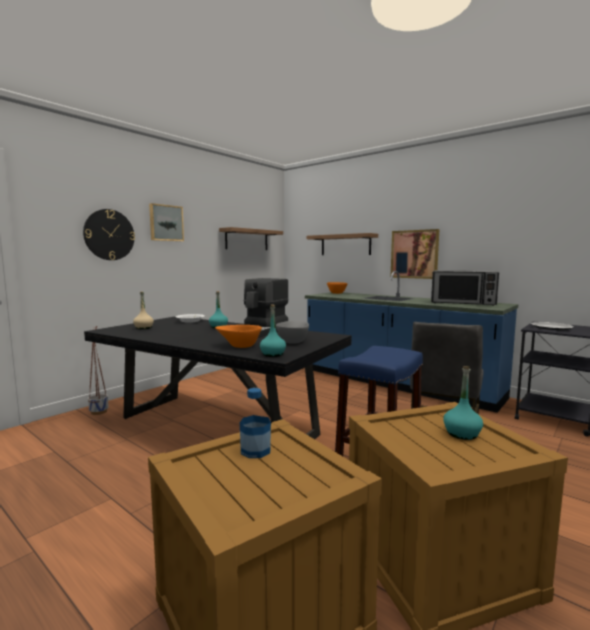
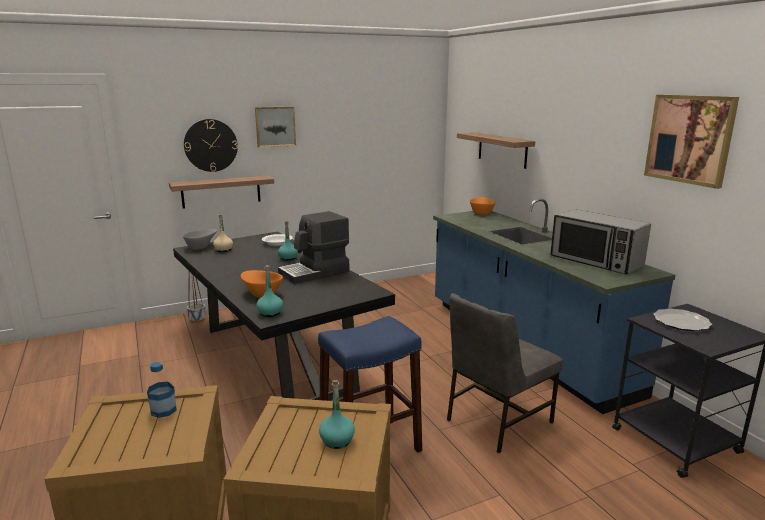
camera: 25 degrees right, 10 degrees up
(247, 239) = (385, 135): shelf -> shelf (221, 191)
(293, 341) = (320, 295): grey bowl -> grey bowl (201, 247)
(414, 254) = (570, 177): picture -> picture (689, 139)

